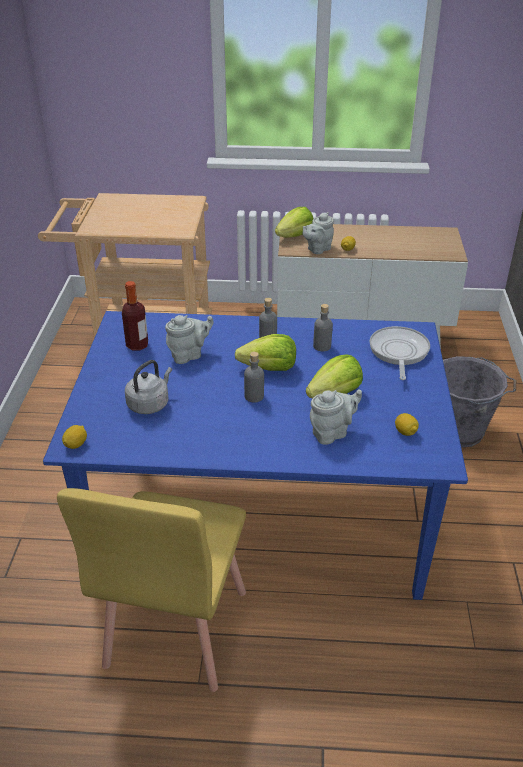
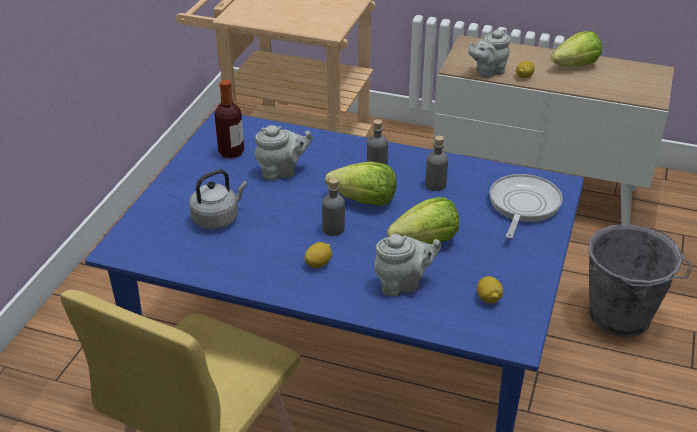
camera: 15 degrees right, 0 degrees up
(76, 444) = (124, 248): lemon -> lemon (318, 263)
(295, 236) = (468, 53): lettuce -> lettuce (576, 65)

